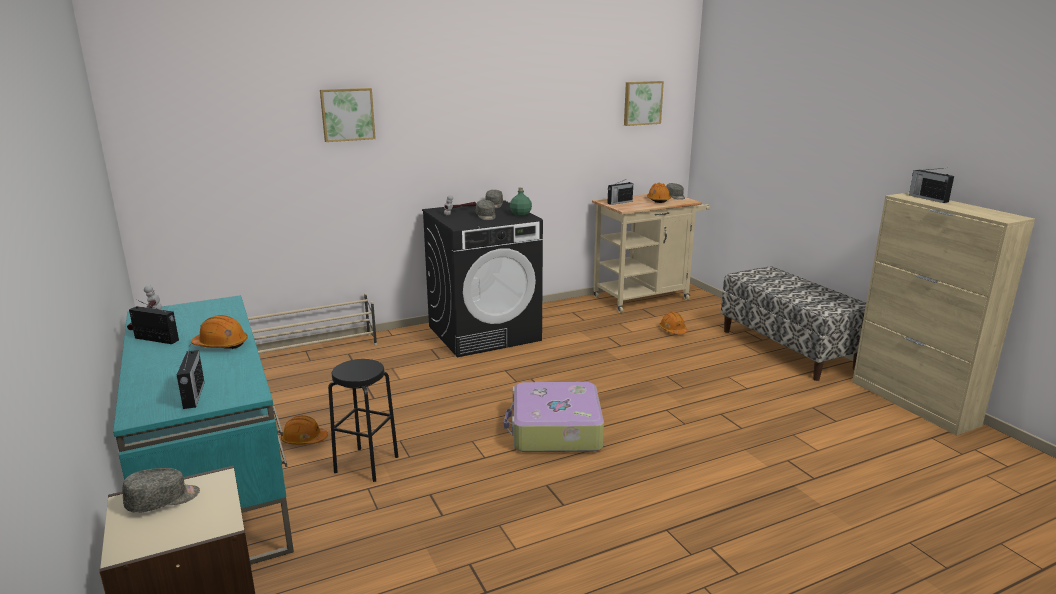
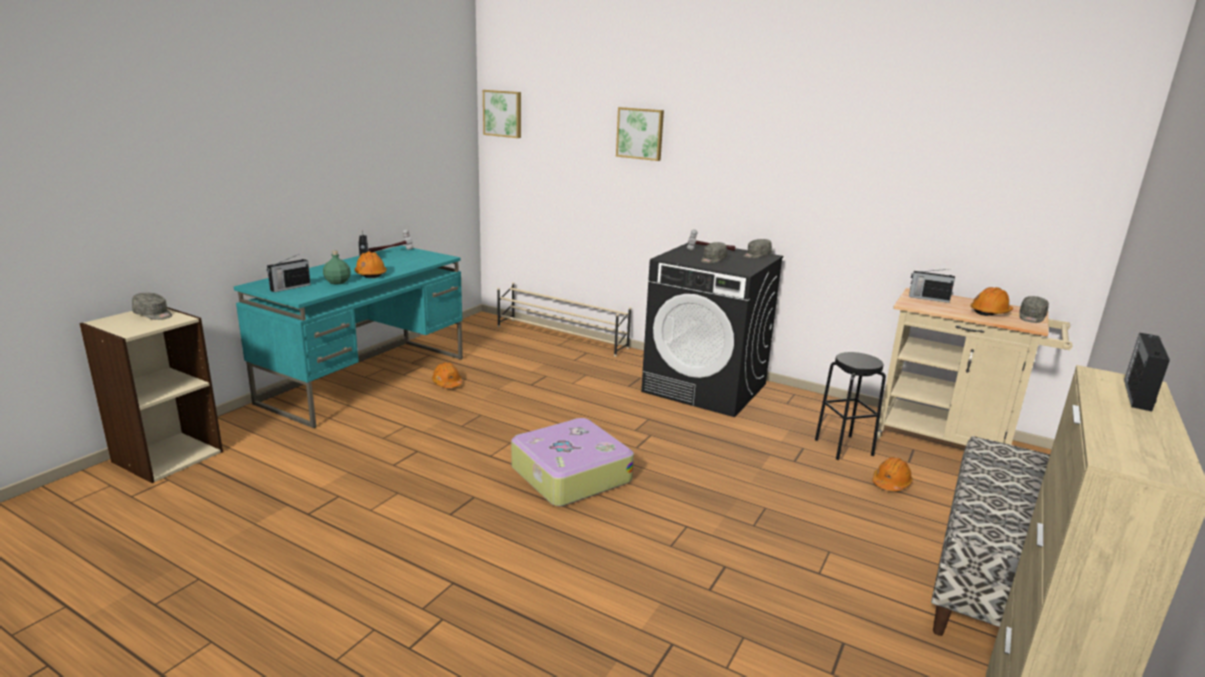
camera: 55 degrees right, 0 degrees up
(366, 464) = (436, 414): black stool -> black stool (844, 447)
(520, 214) = (746, 268): green bottle -> green bottle (337, 282)
(642, 103) = (1023, 171): picture -> picture (503, 113)

